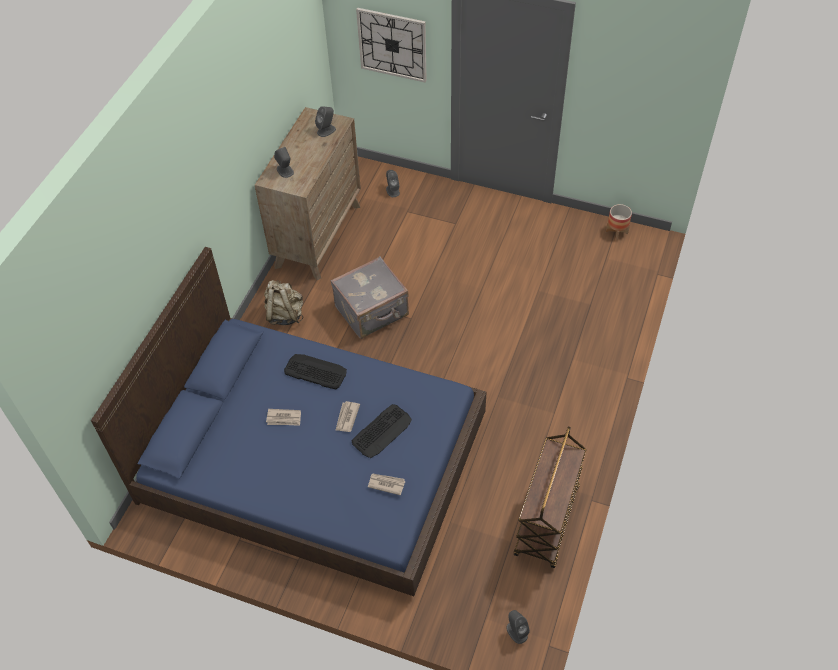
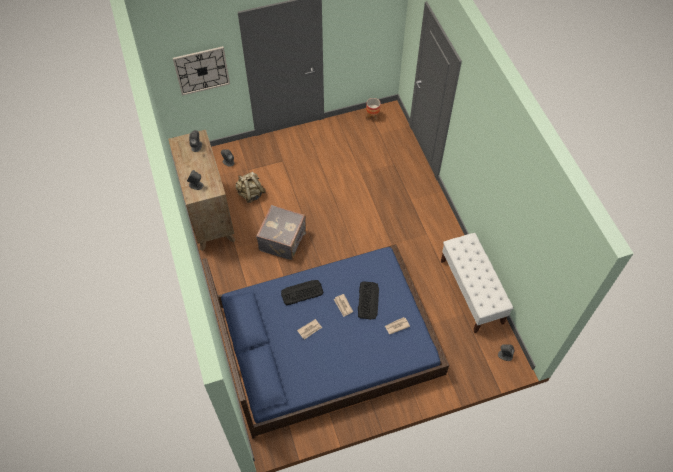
camera: 40 degrees left, 5 degrees up
(285, 314) = (234, 274): beige backpack -> beige backpack (250, 194)
(547, 521) = (471, 292): brown cart -> white bench

